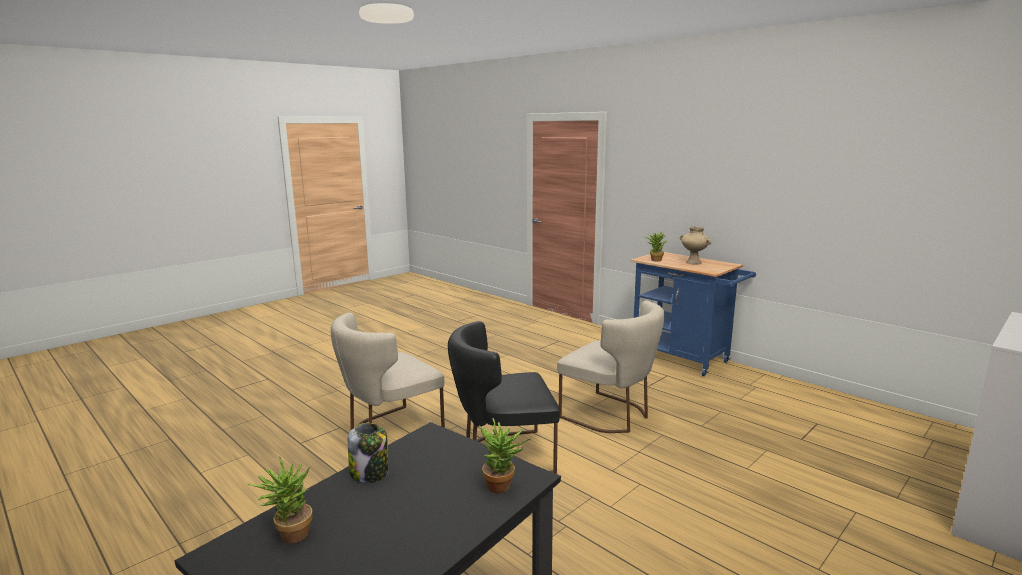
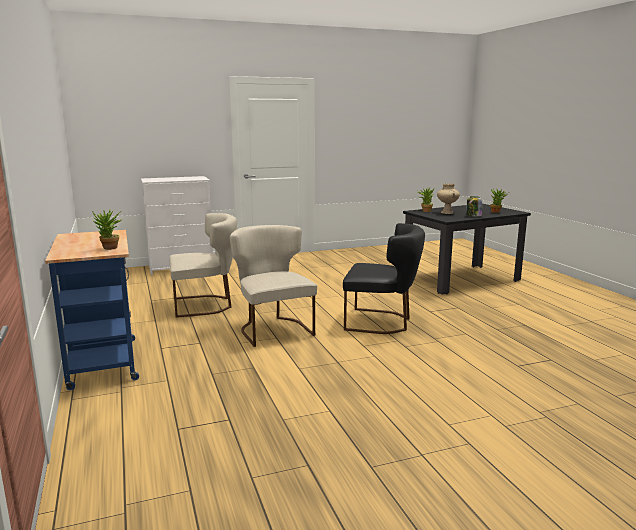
camera: 155 degrees left, 0 degrees up
(389, 432) = (468, 352): beige chair -> beige chair (205, 305)
(694, 262) = (88, 240): beige vase -> beige vase (446, 213)

